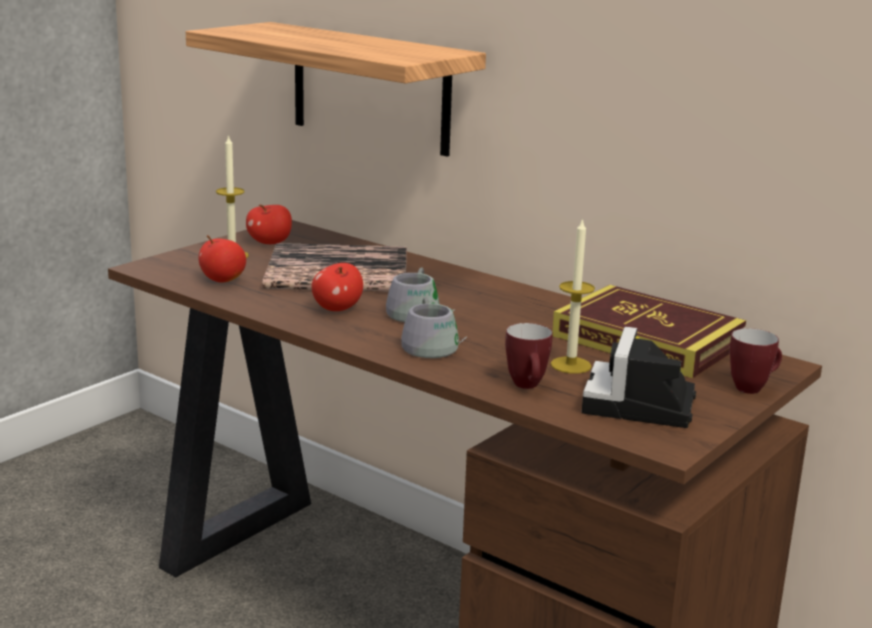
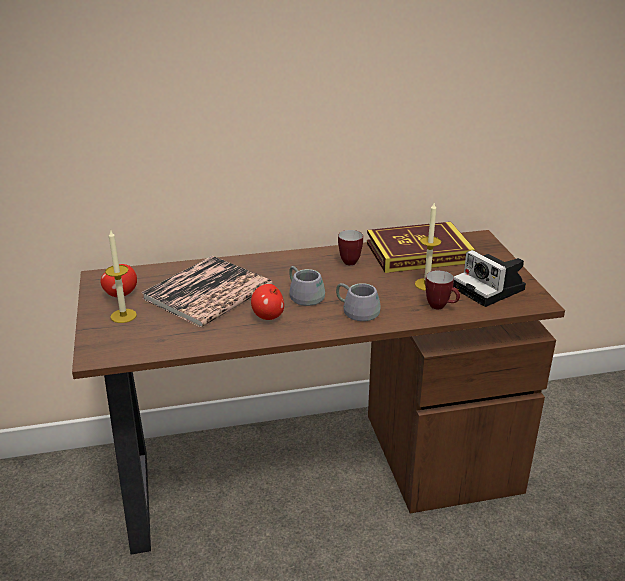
camera: 50 degrees left, 10 degrees up
(222, 280) = (165, 336): apple -> none
(370, 88) = (147, 155): shelf -> none
(752, 387) = (497, 255): mug -> mug (350, 260)

